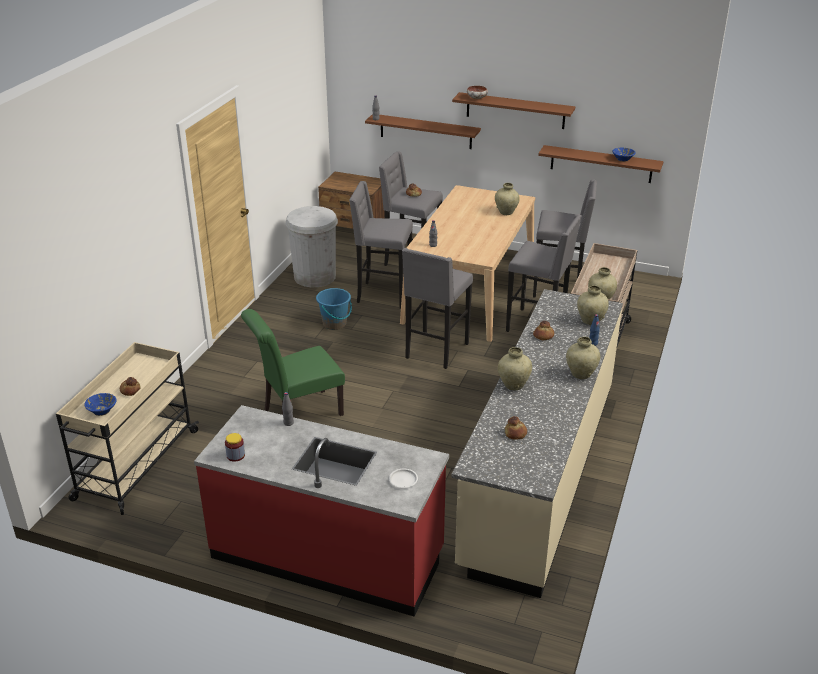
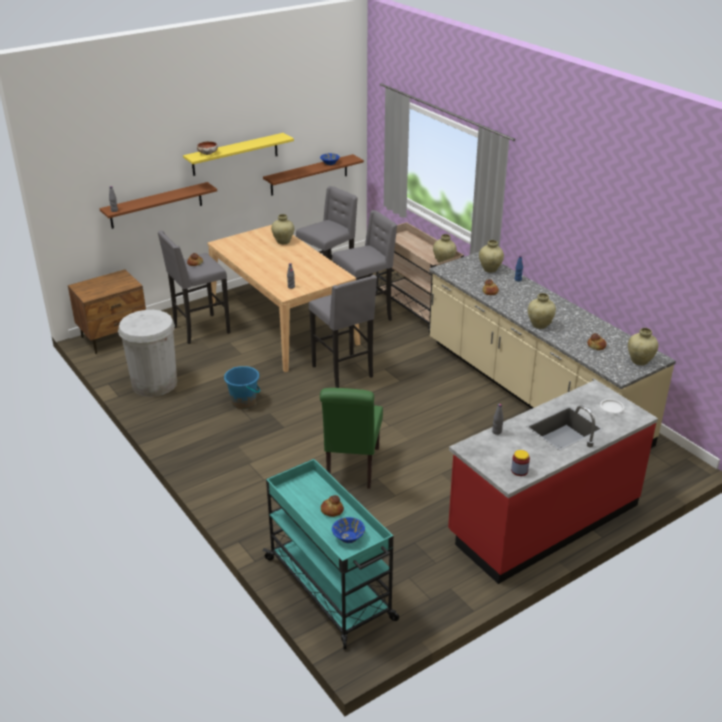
camera: 55 degrees left, 0 degrees up
(135, 465) = (330, 589): beige cart -> turquoise cart
(382, 295) = (232, 363): grey stool -> none
(515, 110) = (235, 154): brown shelf -> yellow shelf
(581, 374) = (550, 298): beige vase -> beige vase (639, 361)

